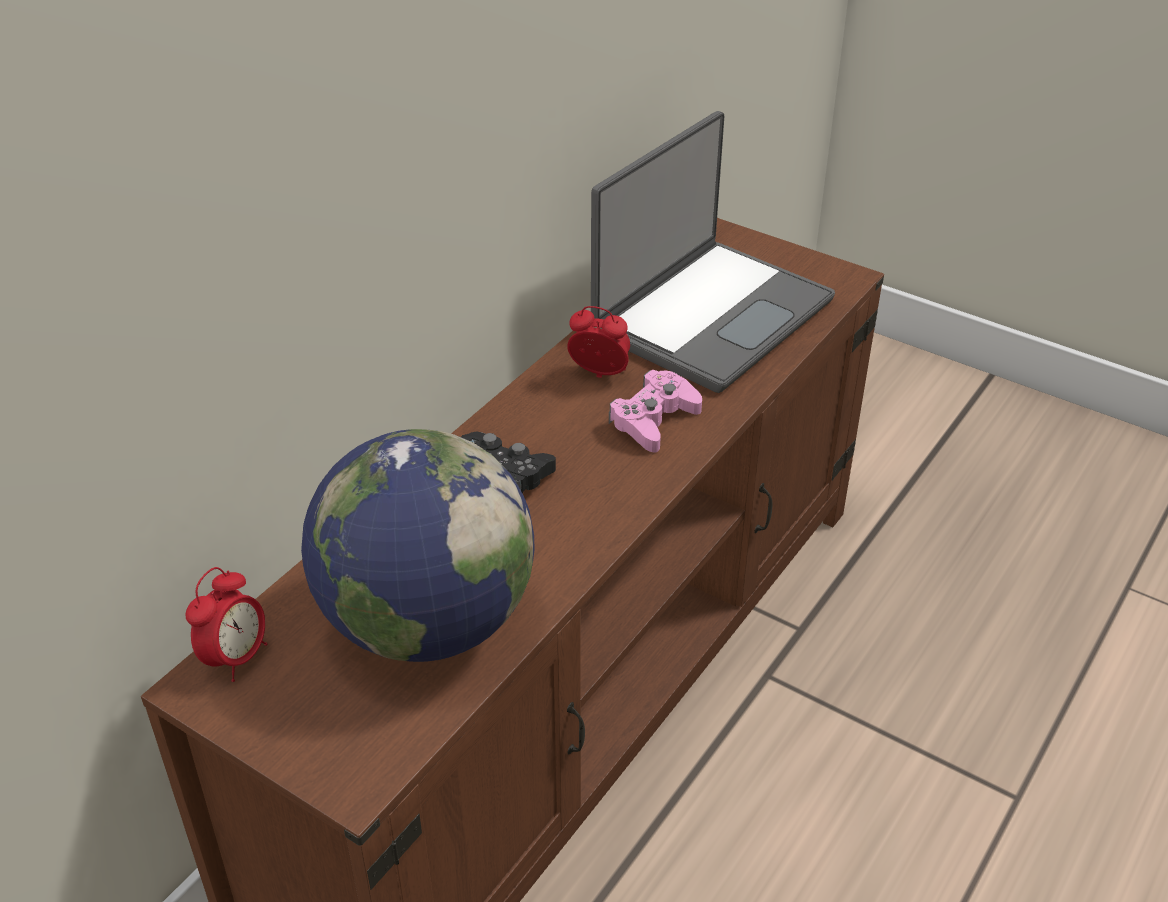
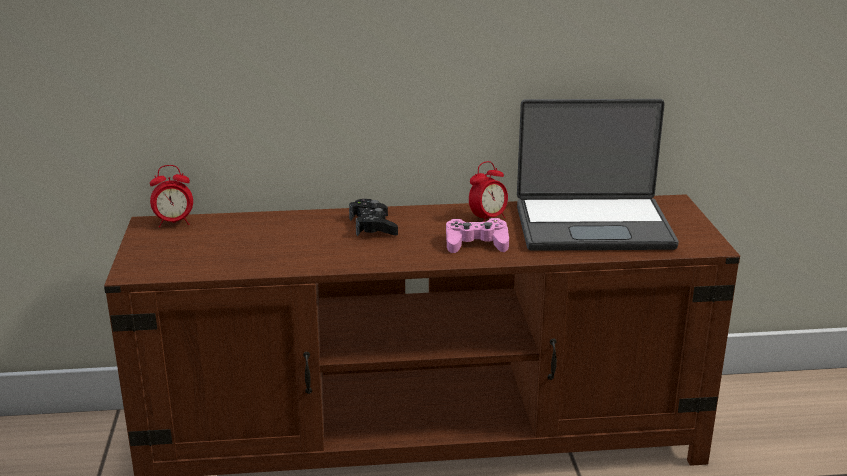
camera: 50 degrees right, 15 degrees down
(427, 623) = (246, 249): globe -> none
(600, 375) = (488, 219): alarm clock -> alarm clock turned 75 degrees clockwise

